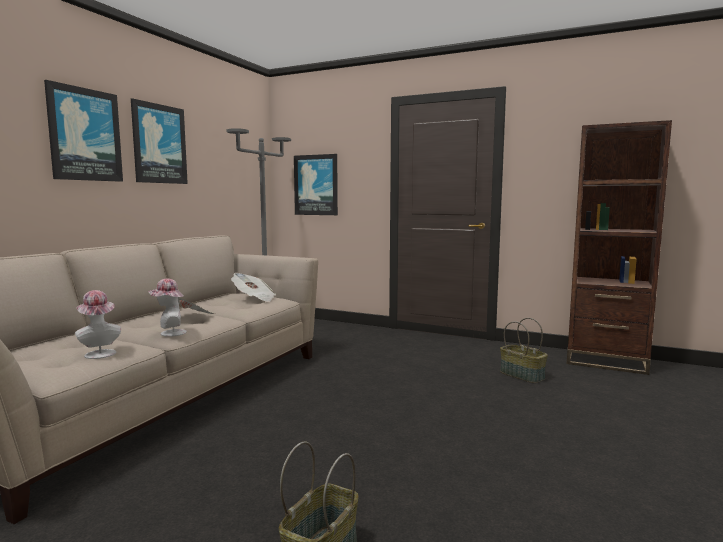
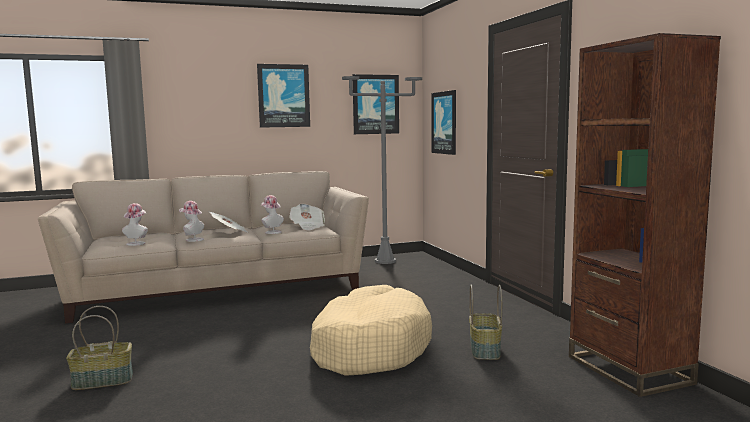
camera: 45 degrees right, 0 degrees up
(85, 134) = (218, 95): picture -> picture (375, 104)
(235, 309) = (272, 232): none -> hat
(457, 401) = (369, 347): none -> beige dog bed

